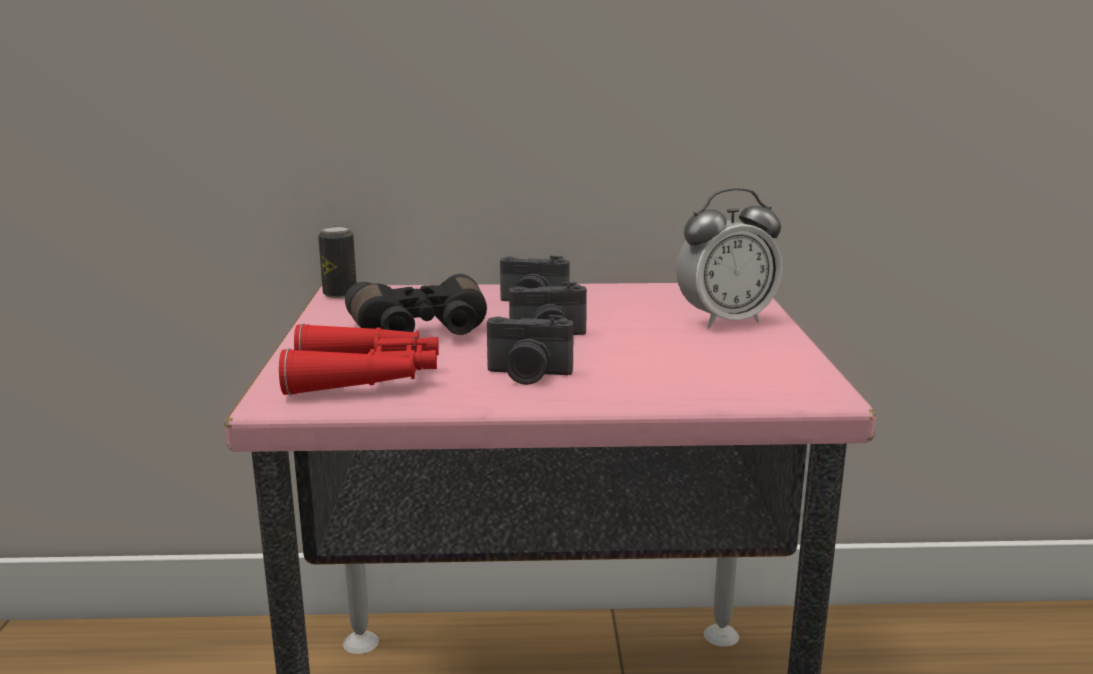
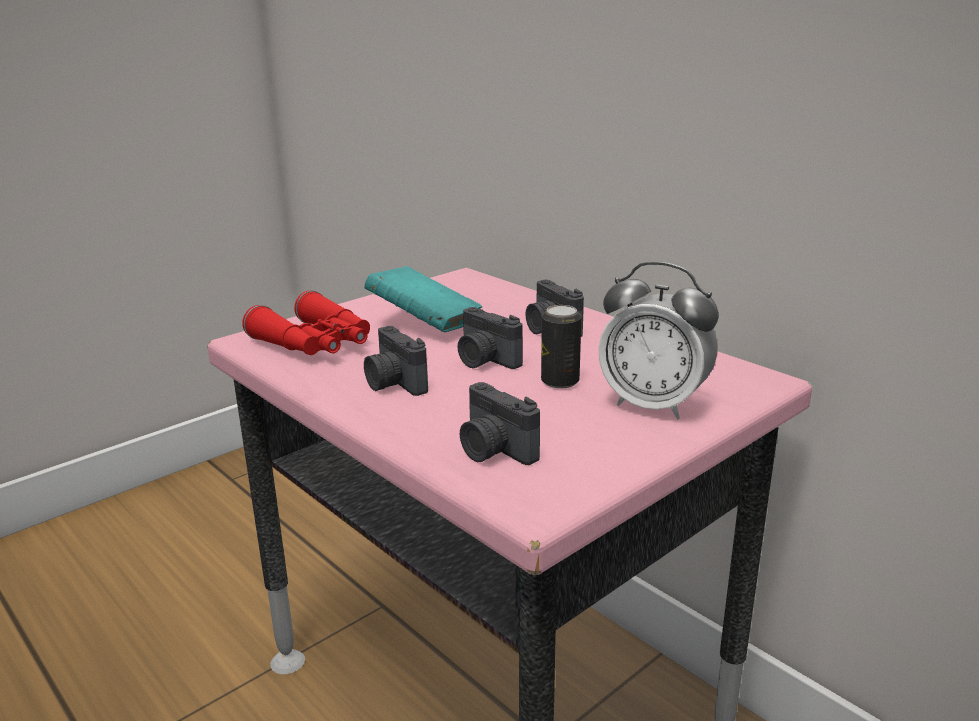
camera: 50 degrees right, 5 degrees up
(340, 294) = (456, 277): can -> can (560, 381)
(421, 332) = (425, 324): black binoculars -> turquoise book
(719, 380) = (493, 451): none -> camera

